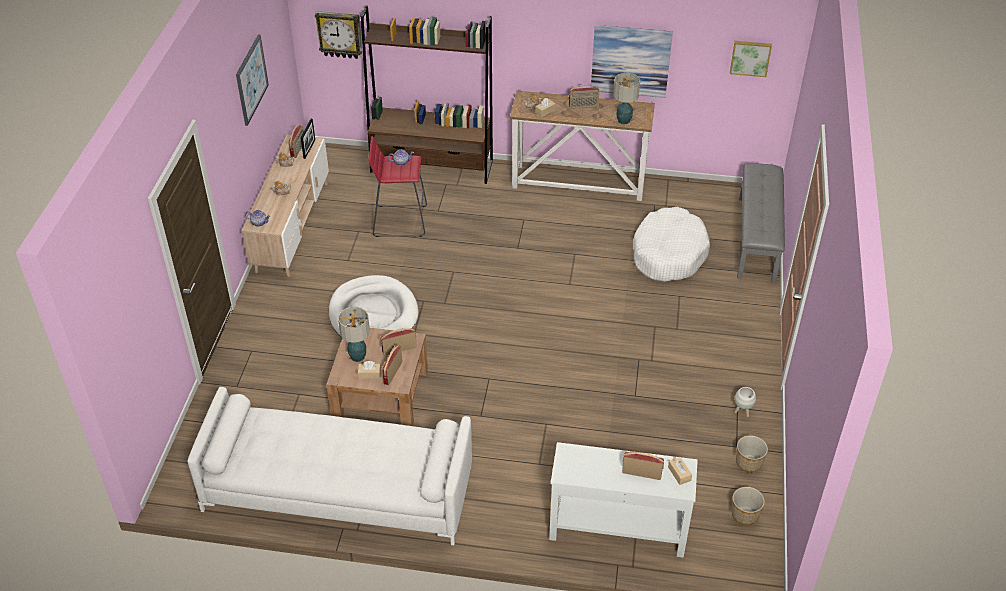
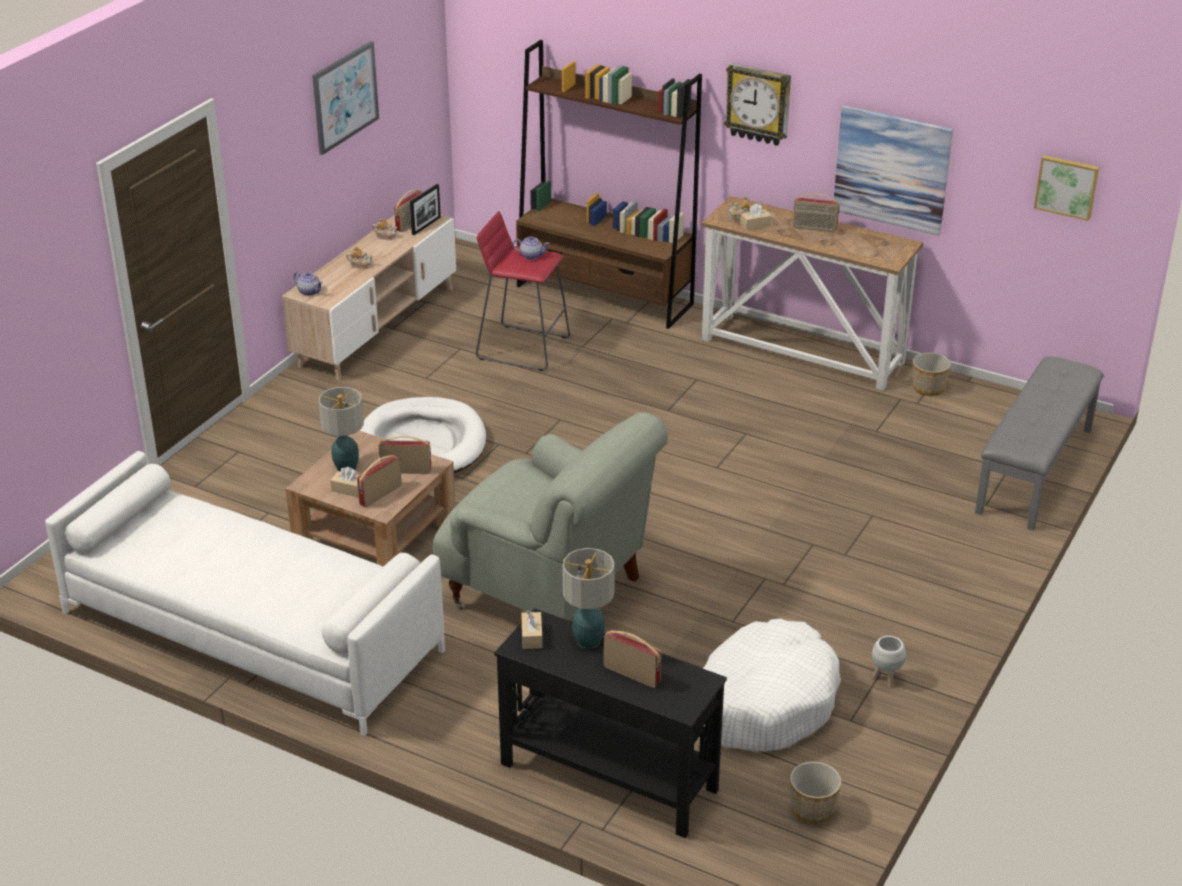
camera: 20 degrees right, 10 degrees down
(339, 34) = (506, 80): wall clock -> wall clock (758, 104)
(514, 406) = (549, 594): none -> grey armchair
(617, 528) = (608, 776): white console table -> black console table
(623, 121) = (863, 254): table lamp -> table lamp (588, 641)
(668, 253) = (886, 461): white dog bed -> white dog bed (763, 702)
(679, 474) = (687, 688): beige tissue box -> beige tissue box (532, 636)
(749, 463) = (858, 745): planter -> planter (928, 388)

